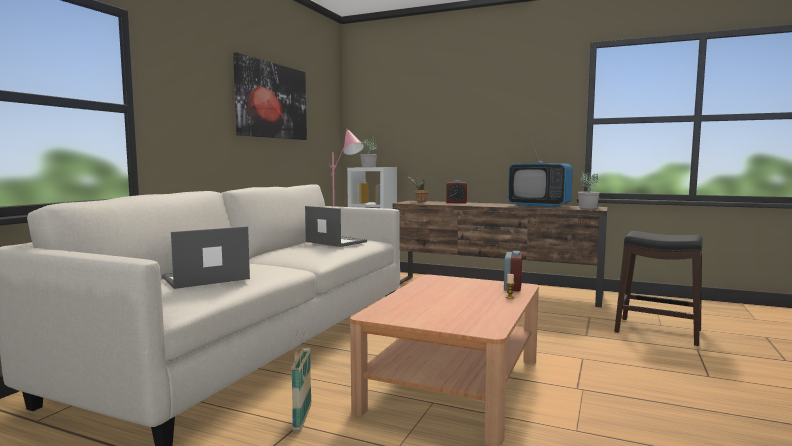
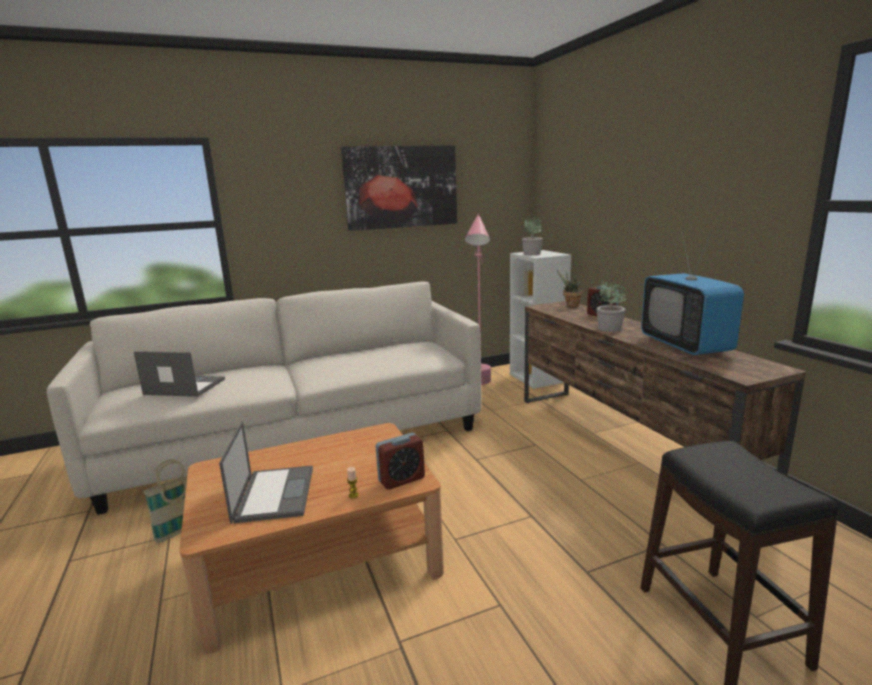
camera: 45 degrees right, 10 degrees up
(335, 242) = (389, 354): laptop -> laptop (274, 493)
(587, 207) = (748, 368): potted plant -> potted plant (609, 328)

